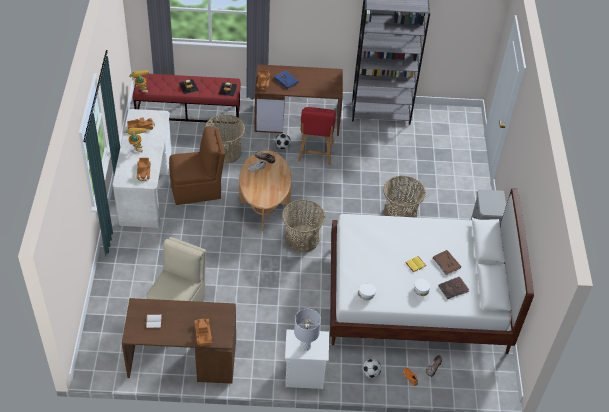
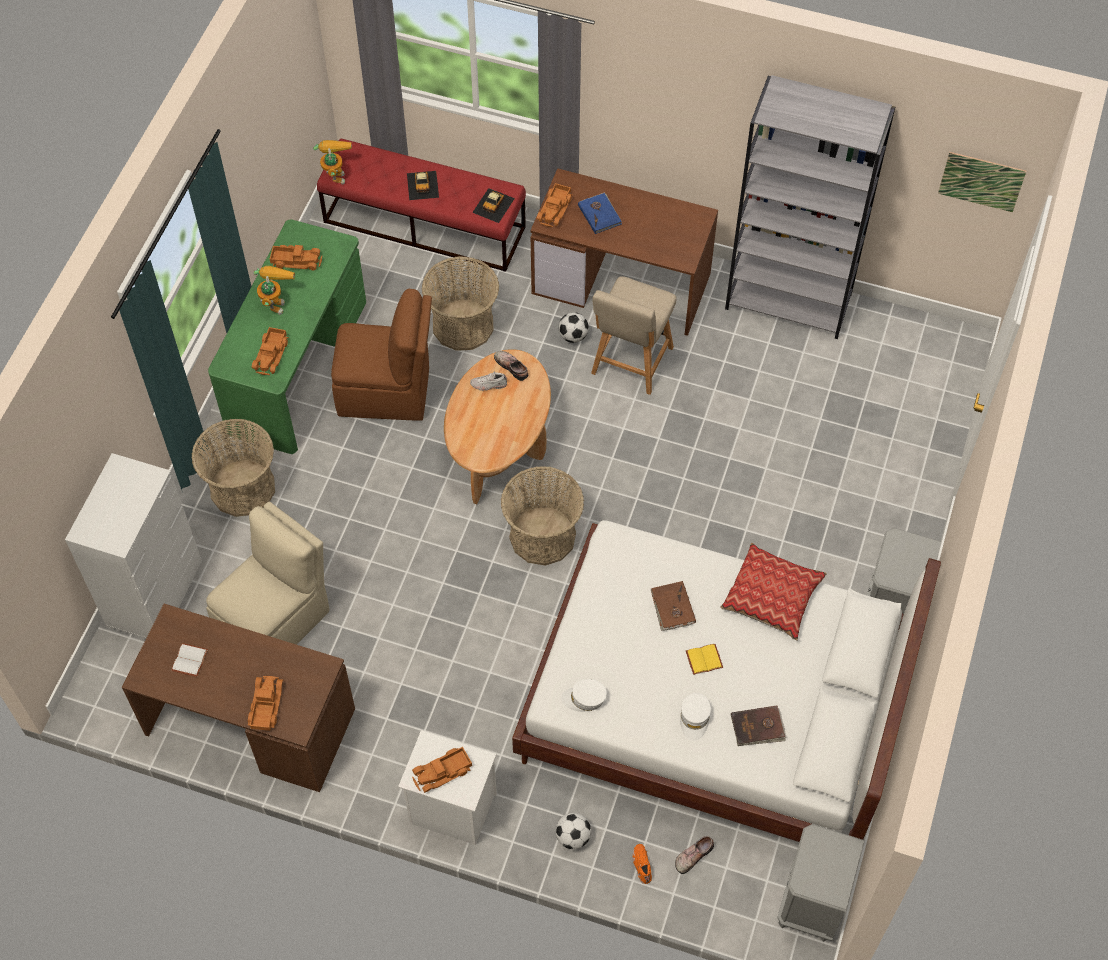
camera: 20 degrees right, 10 degrees up
(108, 308) = (155, 593): none -> white dresser
(145, 186) = (297, 366): white desk -> green desk
(305, 346) = (443, 773): grey table lamp -> toy truck
(315, 153) = (630, 363): red chair -> beige chair
(400, 214) = (746, 527): basket -> basket (243, 488)
(436, 230) = (772, 596): none -> pillow
(446, 263) = (764, 671): brown book -> brown book (672, 607)
(471, 25) = (981, 181): none -> picture
(498, 375) = (811, 903): none -> grey nightstand

